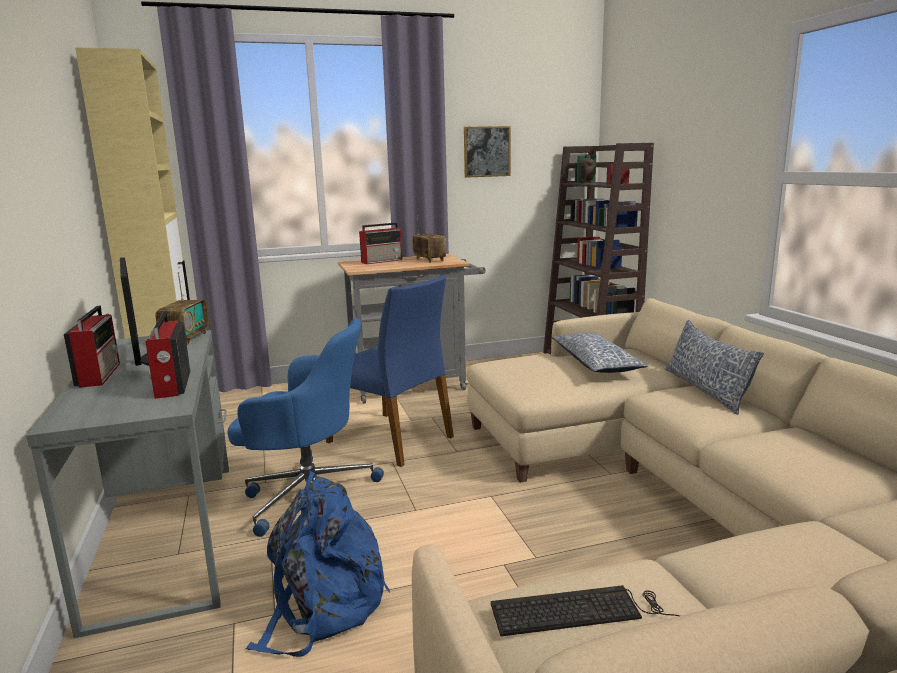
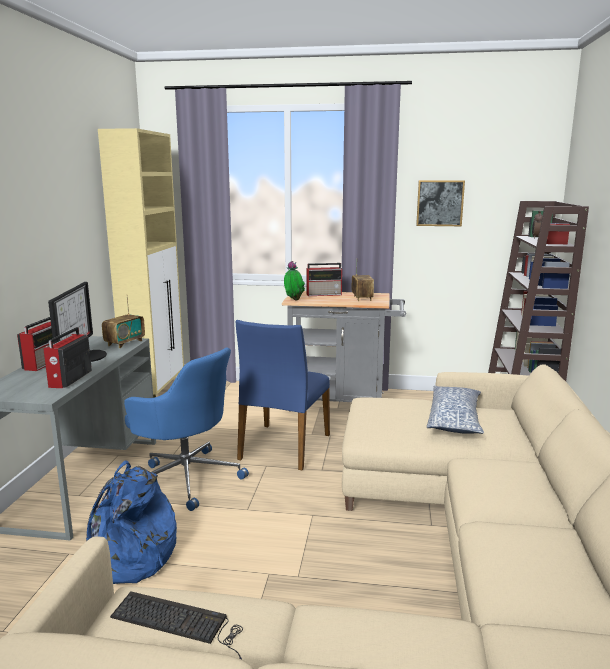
camera: 25 degrees right, 0 degrees up
(357, 269) = (293, 300): none -> potted plant
(392, 439) = (283, 447): blue chair -> blue chair turned 45 degrees clockwise
(706, 389) = (530, 468): pillow -> none

